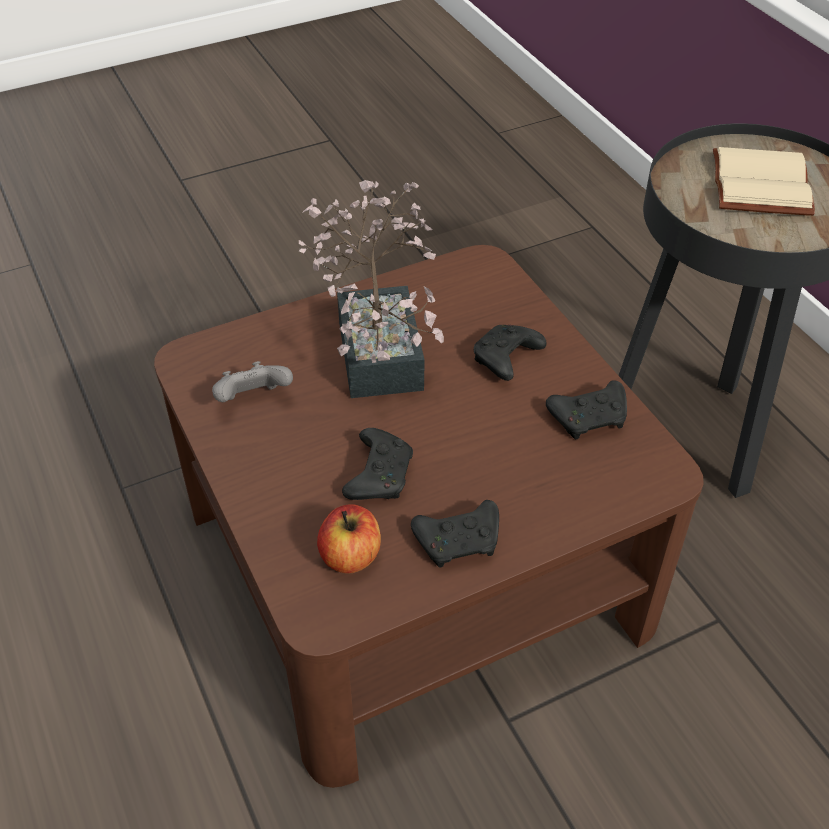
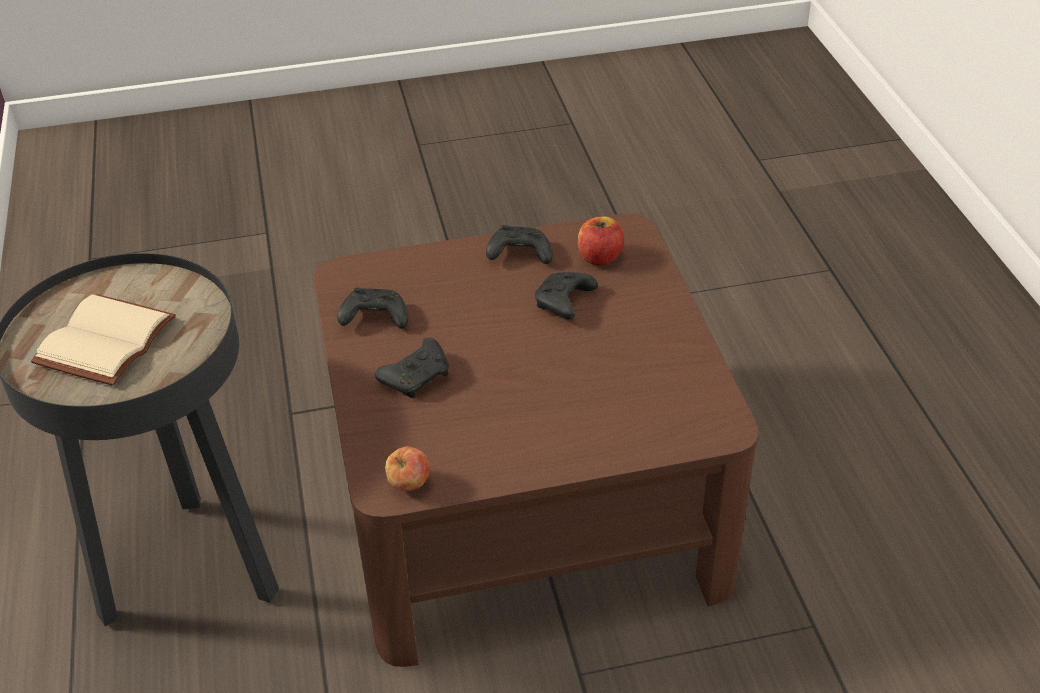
camera: 165 degrees left, 5 degrees down
(253, 400) = (661, 377): grey game controller -> none
(380, 345) = (531, 410): potted plant -> none
(464, 268) = (409, 485): none -> apple

